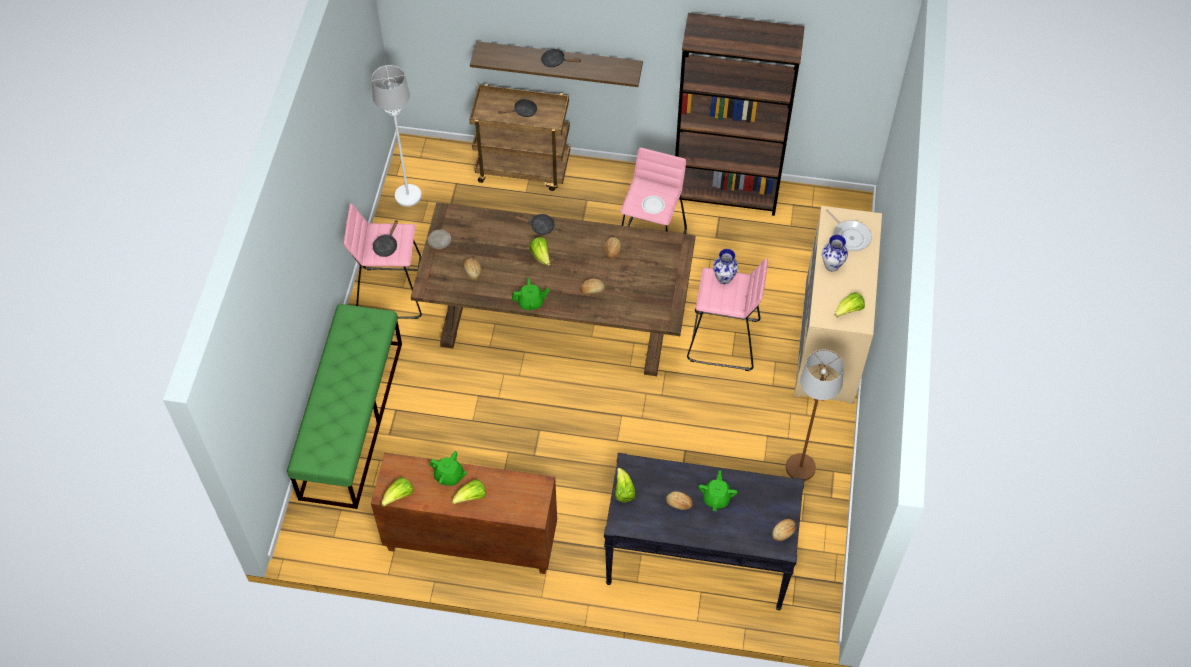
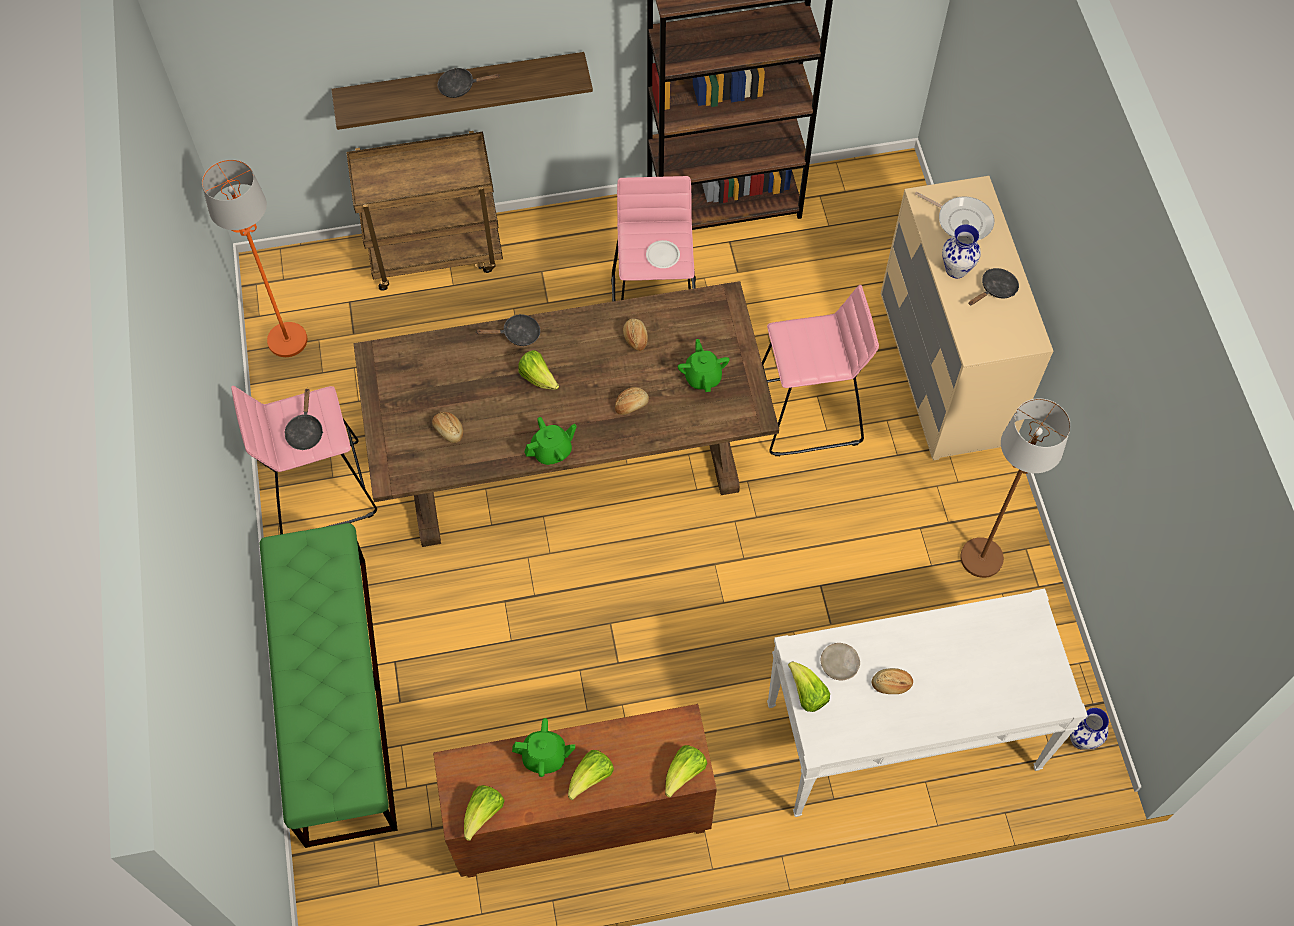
camera: 20 degrees left, 5 degrees up
(408, 195) = (287, 340): white floor lamp -> orange floor lamp
(439, 242) = (382, 402): beige plate -> beige plate (839, 664)
(523, 111) = (425, 173): black frying pan -> black frying pan (995, 289)
(697, 560) = (901, 737): black console table -> white console table
(716, 498) = (939, 658): green teapot -> green teapot (702, 376)
(724, 278) = (804, 330): vase -> vase (1081, 738)
(784, 532) = (1052, 677): bread -> none
(848, 311) = (1006, 328): lettuce -> lettuce (684, 773)

